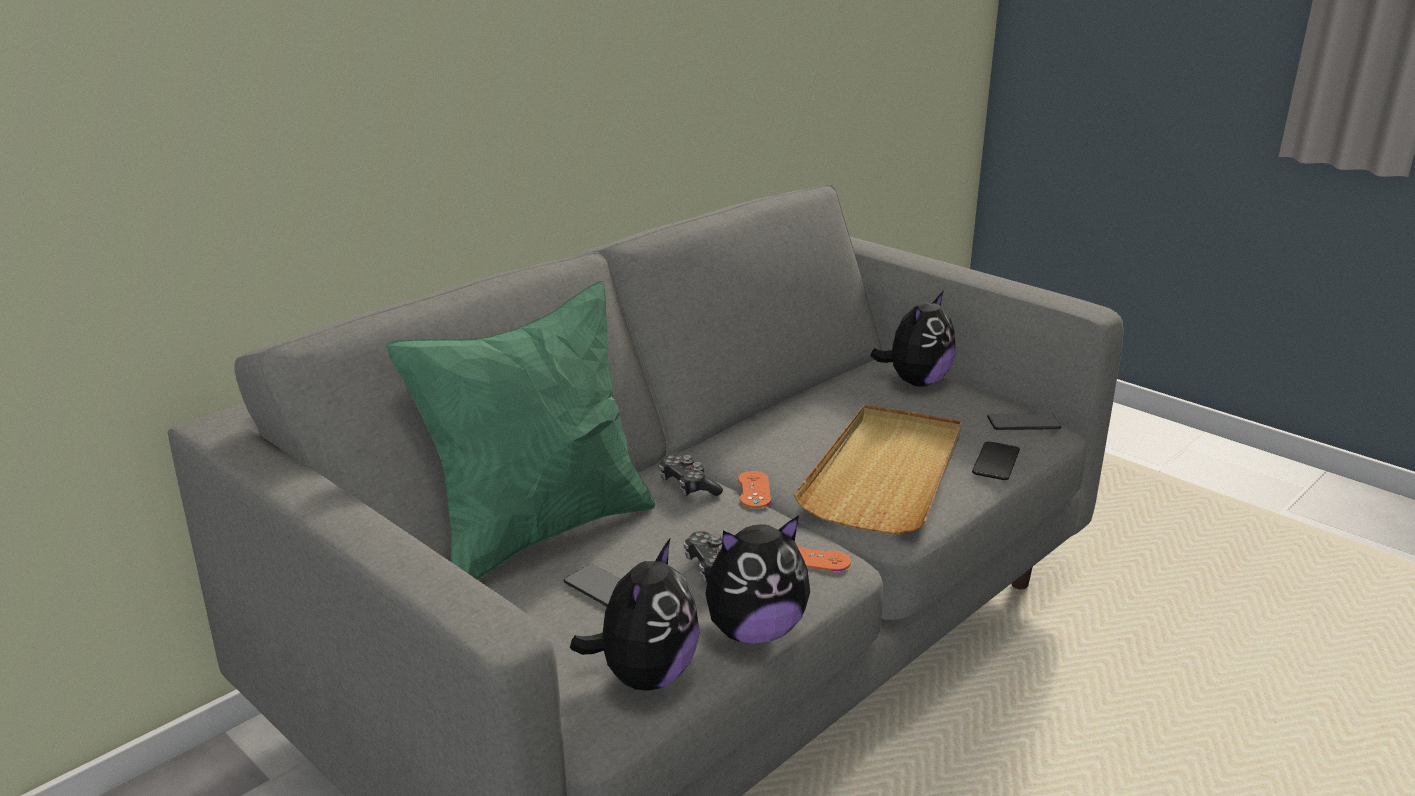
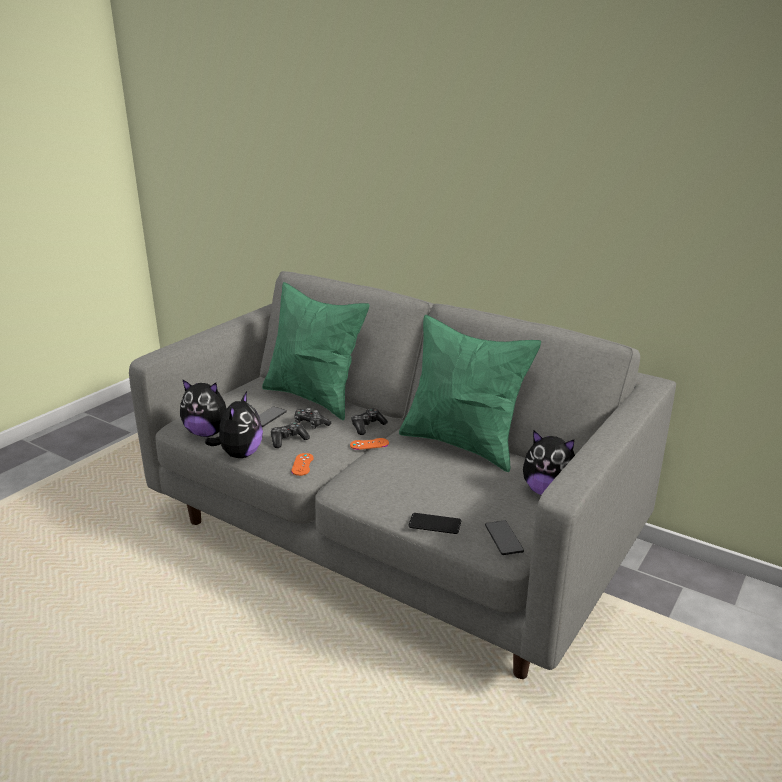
camera: 80 degrees right, 0 degrees up
(657, 542) = (311, 424): none -> game controller
(754, 631) = (240, 454): plush toy -> plush toy turned 135 degrees counterclockwise
(775, 417) = (462, 444): none -> green pillow
(886, 473) = (402, 483): beige tray -> none

